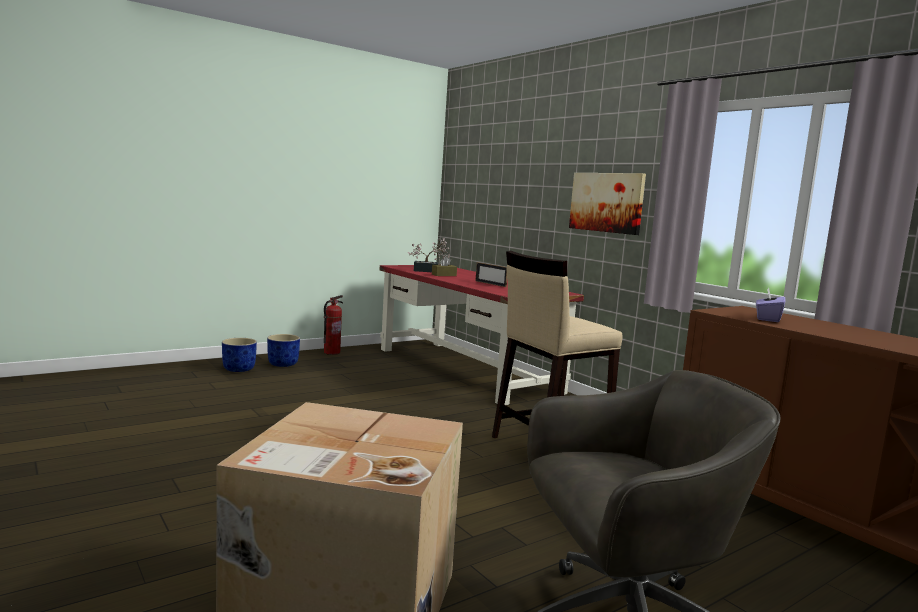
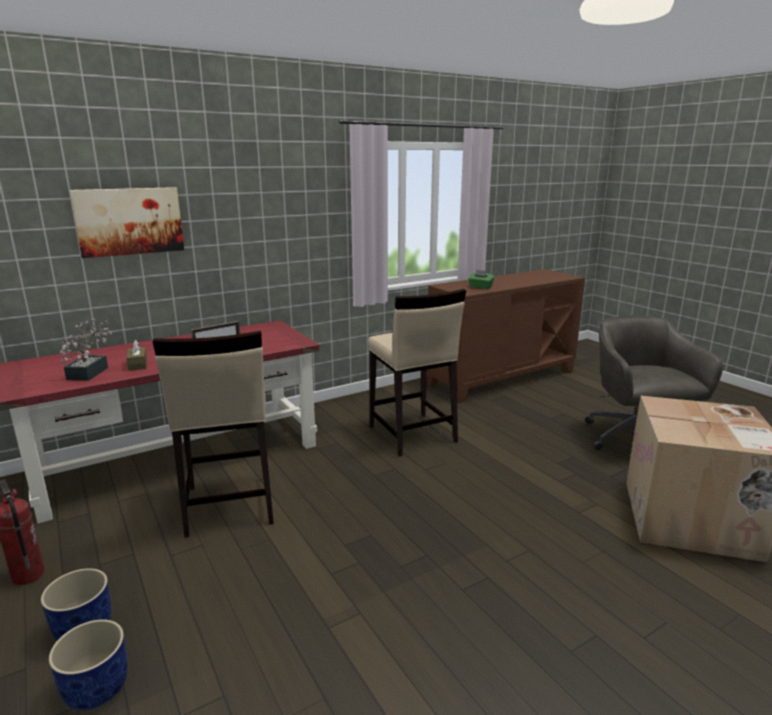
camera: 85 degrees left, 10 degrees up
(397, 383) = (228, 505): none -> beige stool
(606, 202) = (286, 229): picture -> picture (129, 221)
(767, 319) = (480, 287): purple tissue box -> green tissue box

